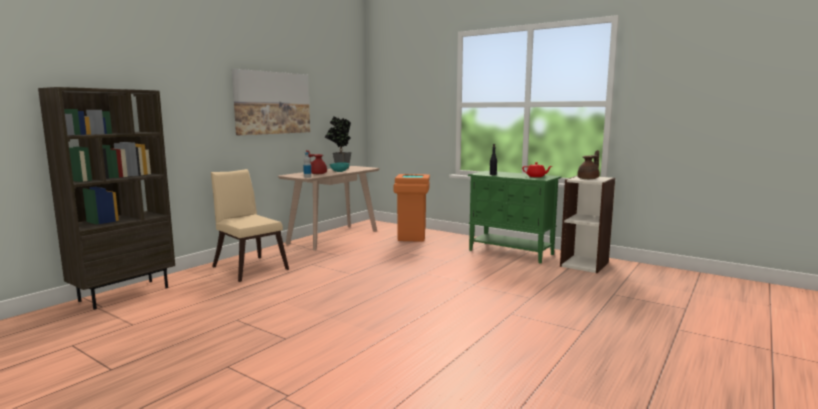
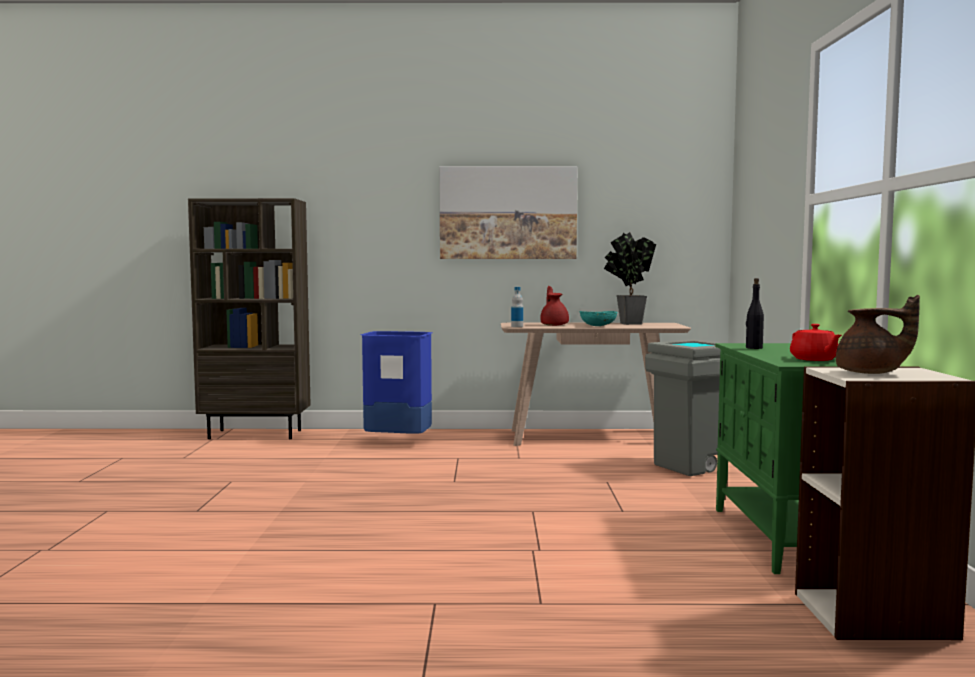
camera: 55 degrees right, 5 degrees down
(249, 267) = (398, 442): beige chair -> blue trash can
(412, 238) = (691, 467): orange trash can -> grey trash can

